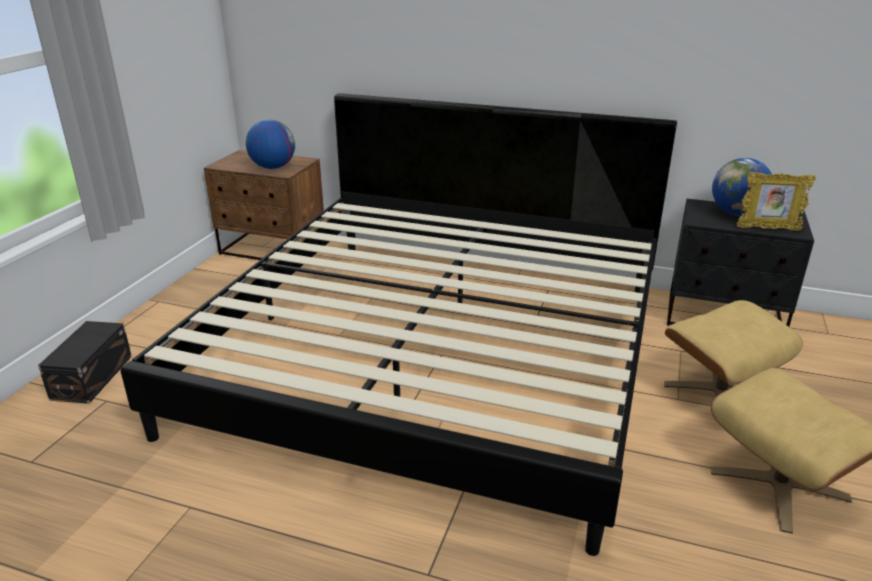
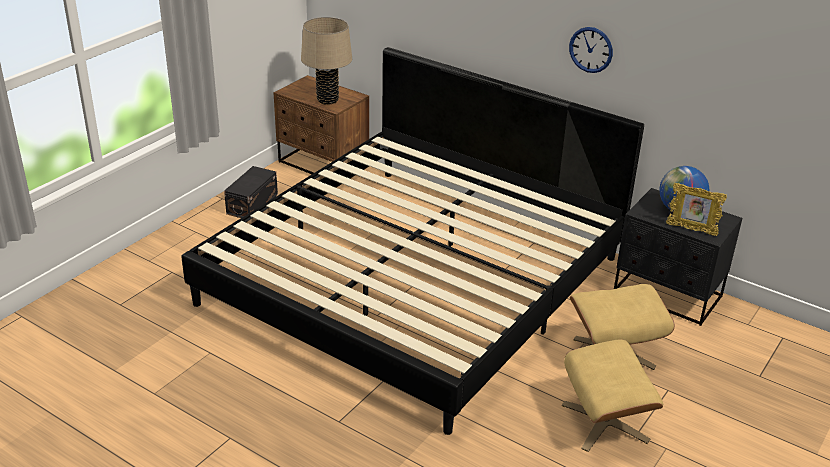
camera: 15 degrees right, 5 degrees up
(94, 376) = (166, 252): black storage box -> black storage box (253, 204)
(273, 167) = (327, 100): globe -> beige table lamp
(602, 43) = (591, 49): none -> wall clock

